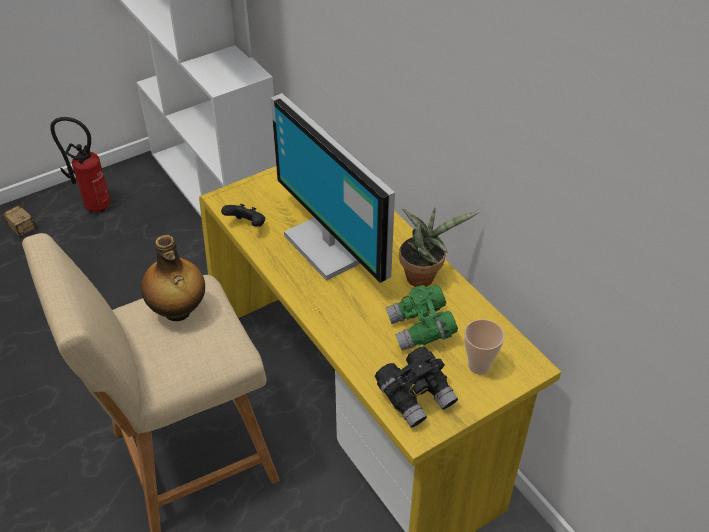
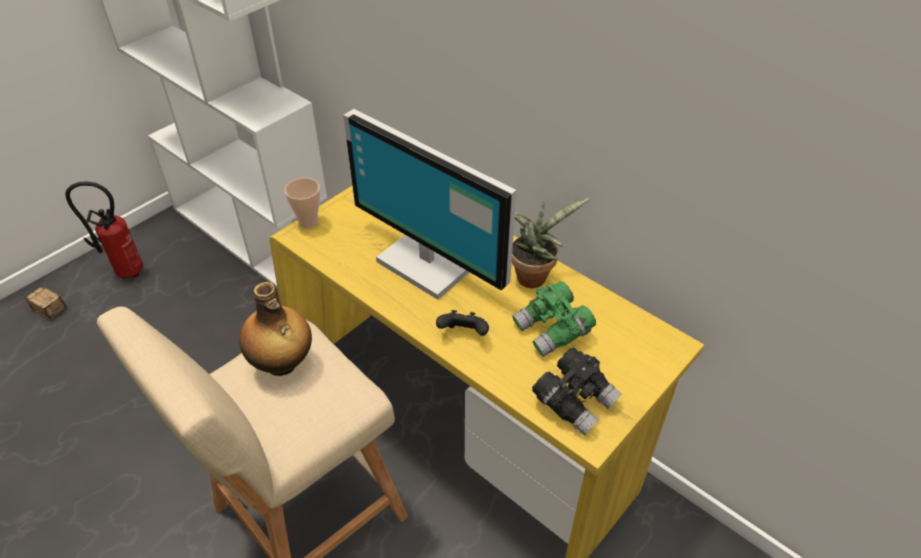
camera: 15 degrees left, 0 degrees up
(247, 225) = (333, 258): black game controller -> black game controller (464, 334)
(479, 365) = (624, 355): cup -> cup (308, 222)

